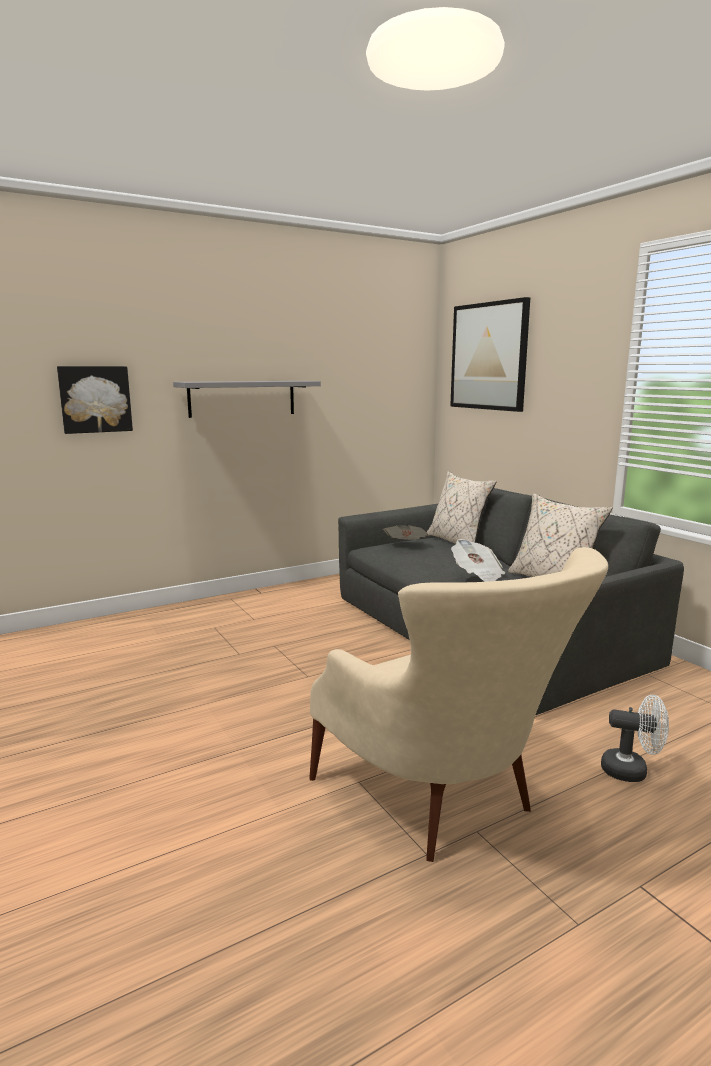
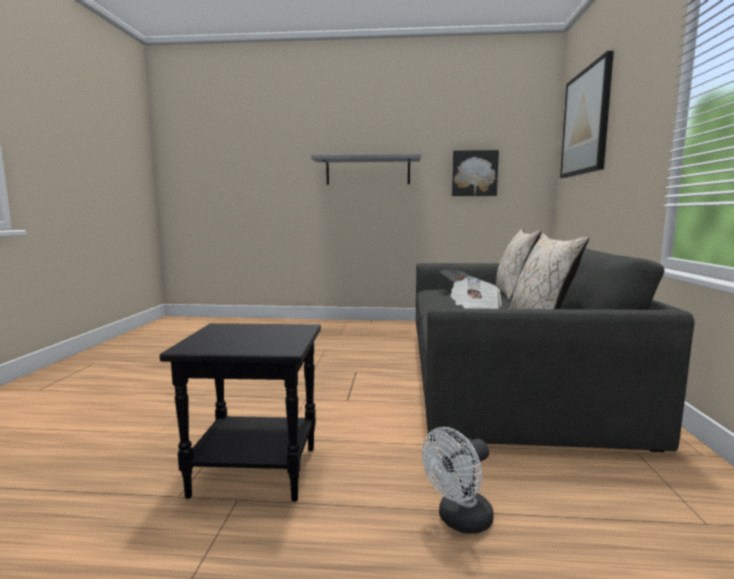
camera: 35 degrees right, 5 degrees down
(95, 399) = (266, 170): picture -> picture (474, 173)
(447, 803) = (253, 473): beige armchair -> black side table
(631, 771) = (459, 521): white fan -> white fan turned 90 degrees clockwise

